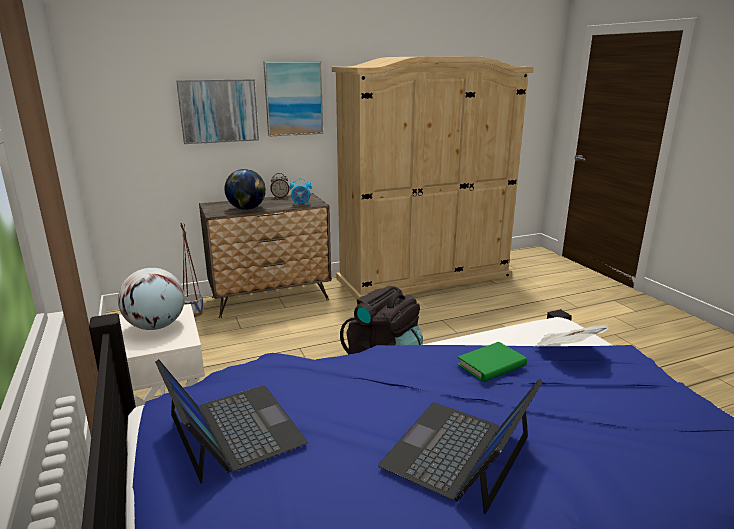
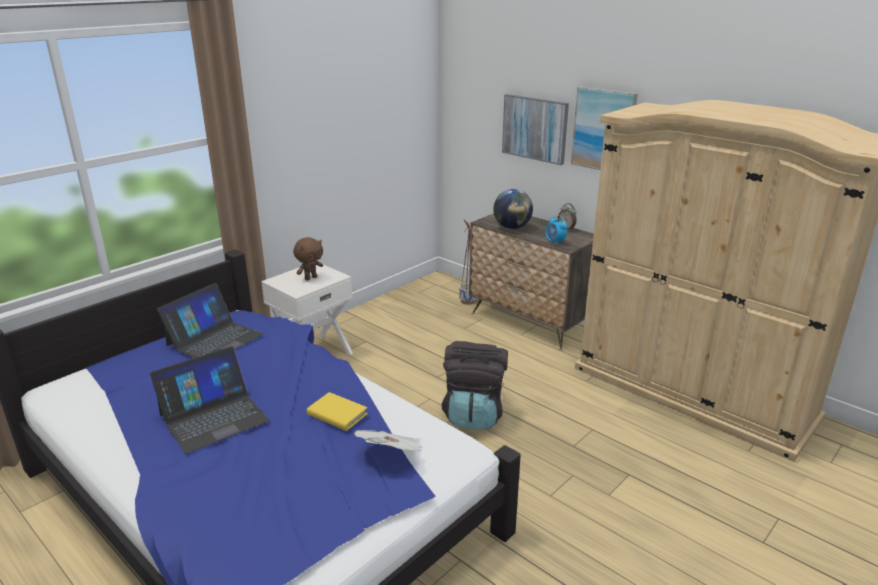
camera: 65 degrees right, 5 degrees up
(156, 326) = (310, 278): globe -> brown plush toy
(459, 453) = (213, 417): laptop -> laptop turned 135 degrees clockwise
(491, 365) = (337, 414): green book -> yellow book

